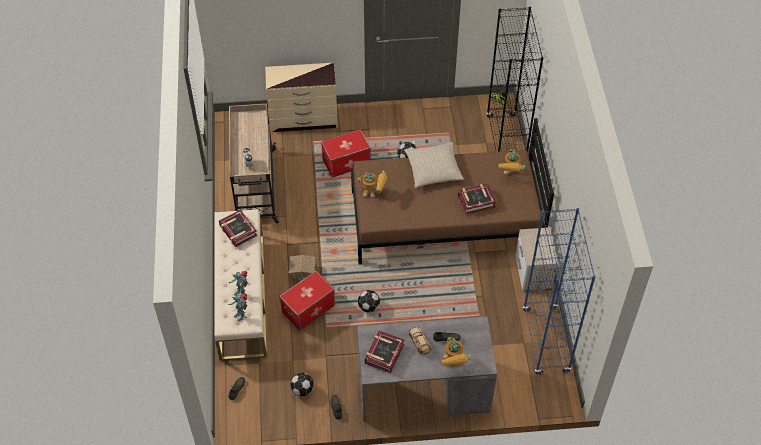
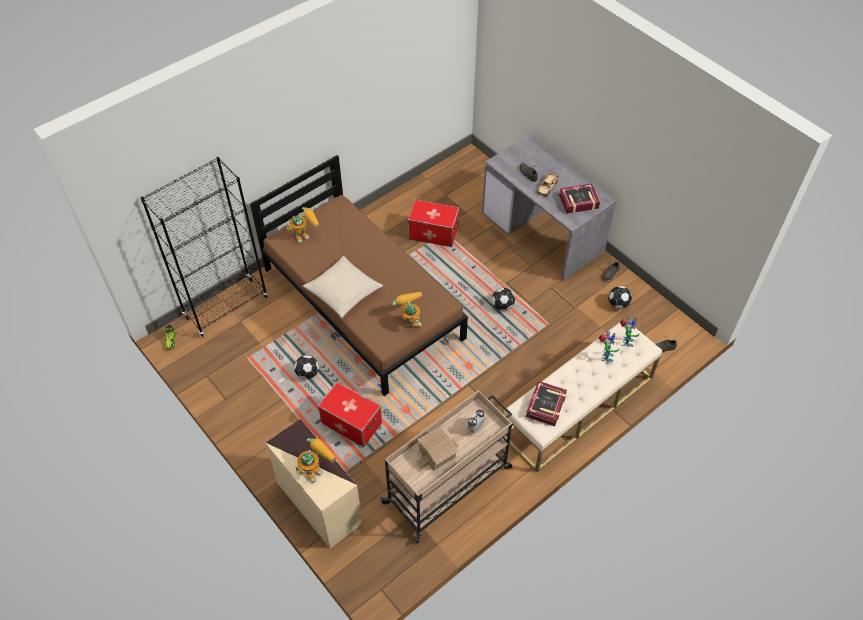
camera: 125 degrees left, 0 degrees up
(303, 272) = (511, 375): toy house -> toy house (436, 453)
(308, 309) = (544, 347): storage box -> storage box (433, 233)
(453, 364) = (546, 160): toy robot -> toy robot (316, 468)
(476, 201) = (358, 241): book -> none
(533, 273) = (373, 218): nightstand -> none
(546, 341) = (432, 184): blue bookcase -> none

